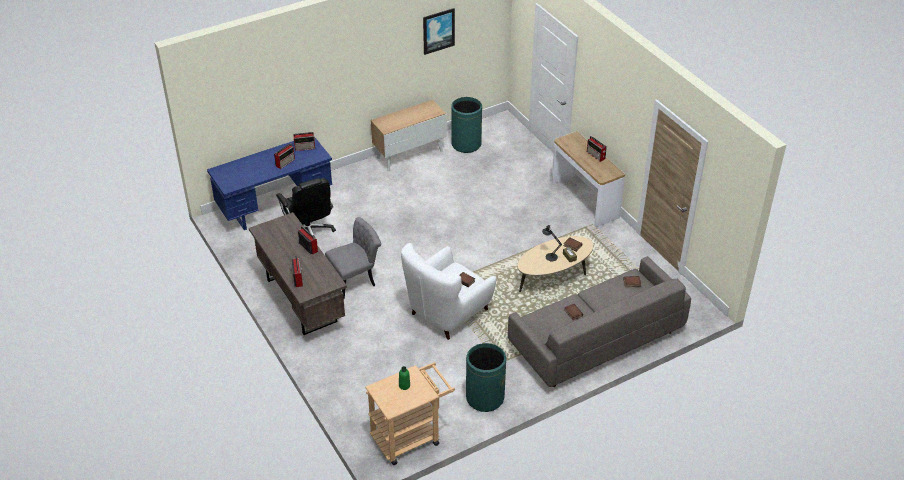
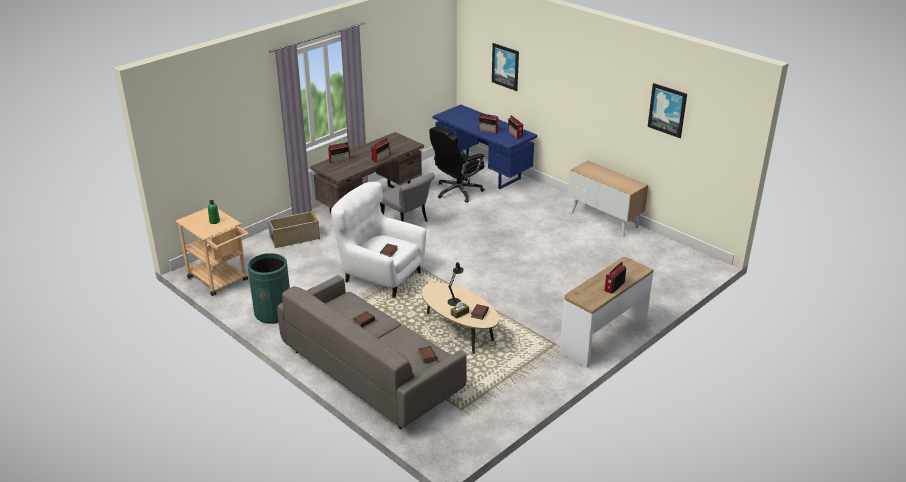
camera: 75 degrees right, 10 degrees down
(257, 97) = (505, 66): none -> picture
(348, 369) = (294, 238): none -> beige storage box
(466, 144) = (646, 248): green trash can -> none

